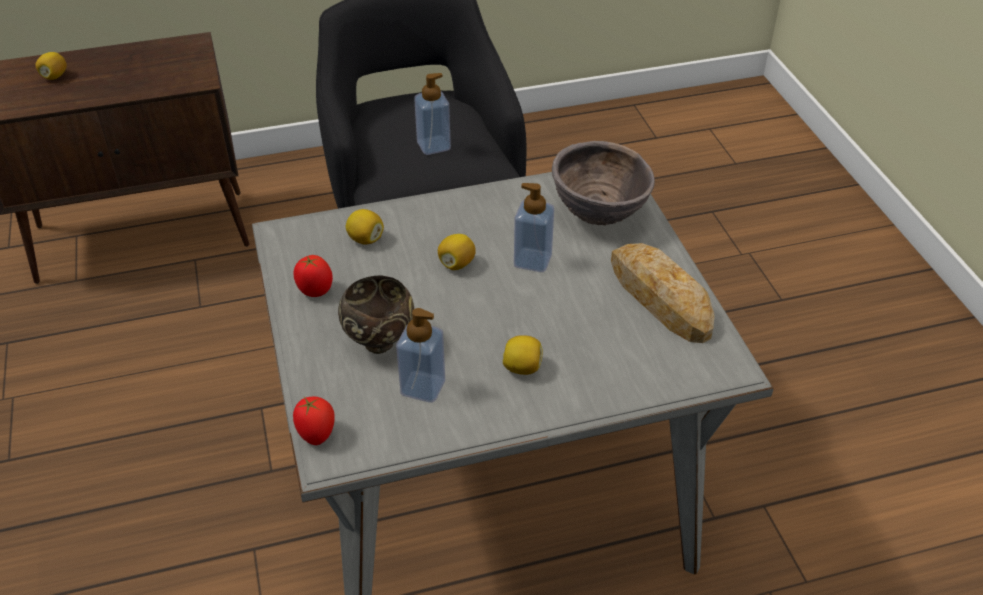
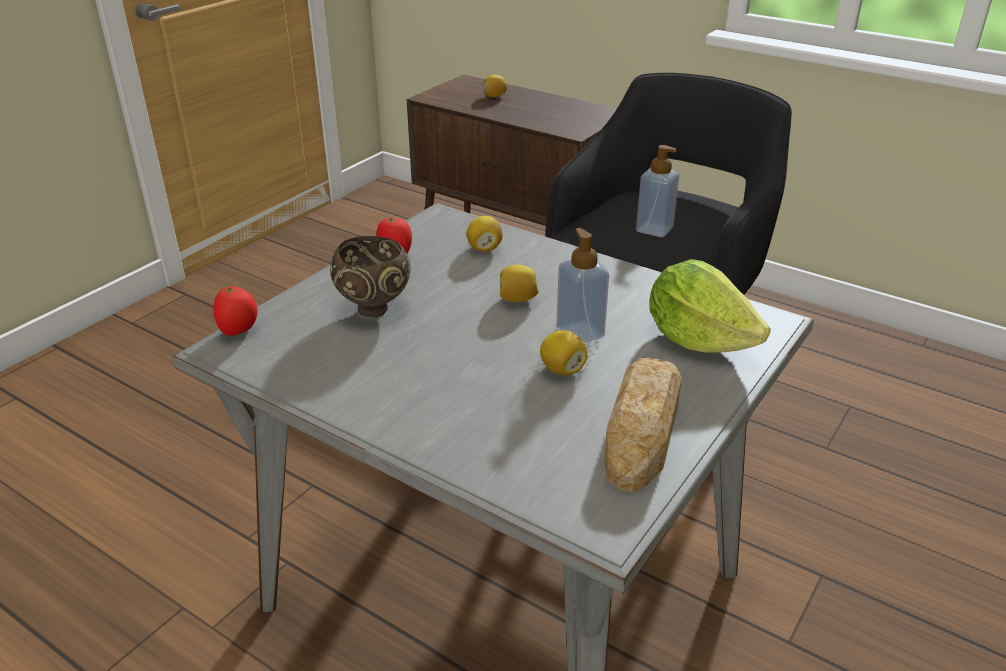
camera: 50 degrees right, 10 degrees down
(423, 387) = (347, 353): soap dispenser -> none
(522, 367) = (434, 392): lemon -> lemon (562, 369)
(599, 216) = (698, 339): brown bowl -> lettuce

